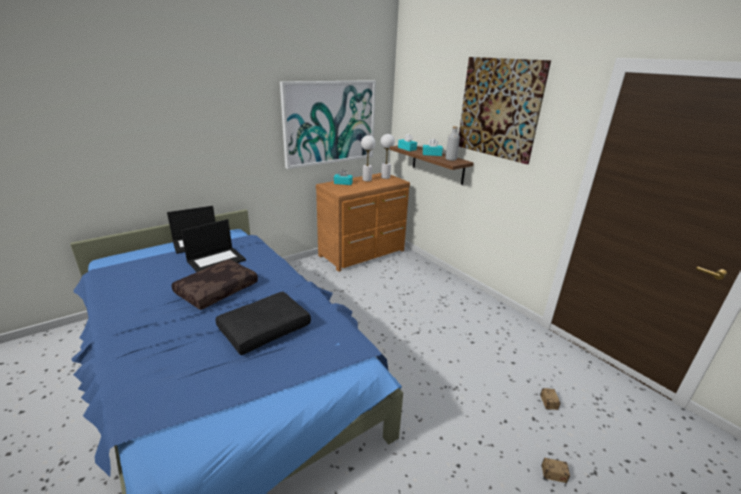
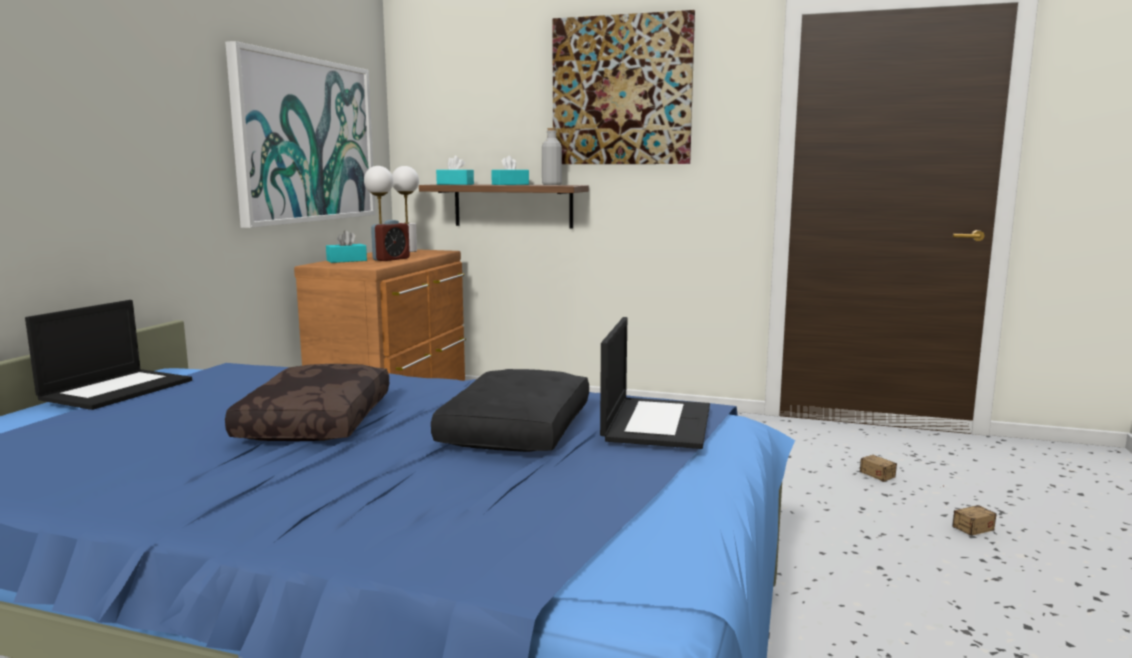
camera: 35 degrees left, 15 degrees down
(216, 260) = (224, 396): laptop -> laptop (656, 422)
(363, 186) = (391, 259): none -> alarm clock

